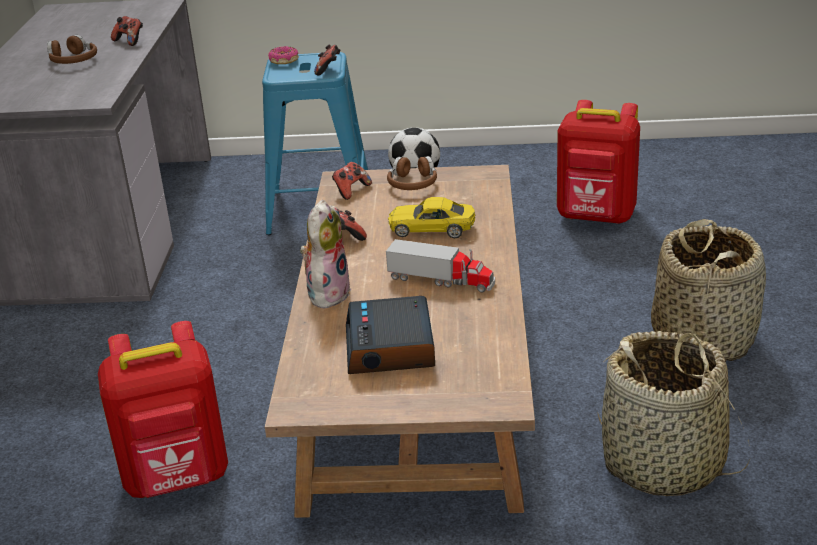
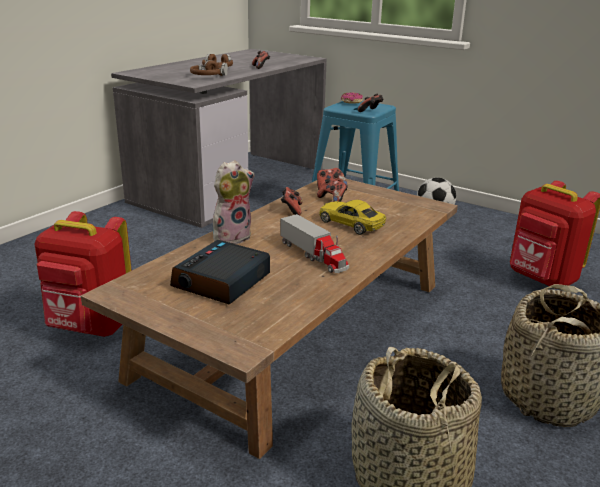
camera: 30 degrees right, 5 degrees down
(374, 205) = (332, 200): none -> game controller
(412, 183) = (375, 196): brown headphones -> brown headphones (208, 76)

